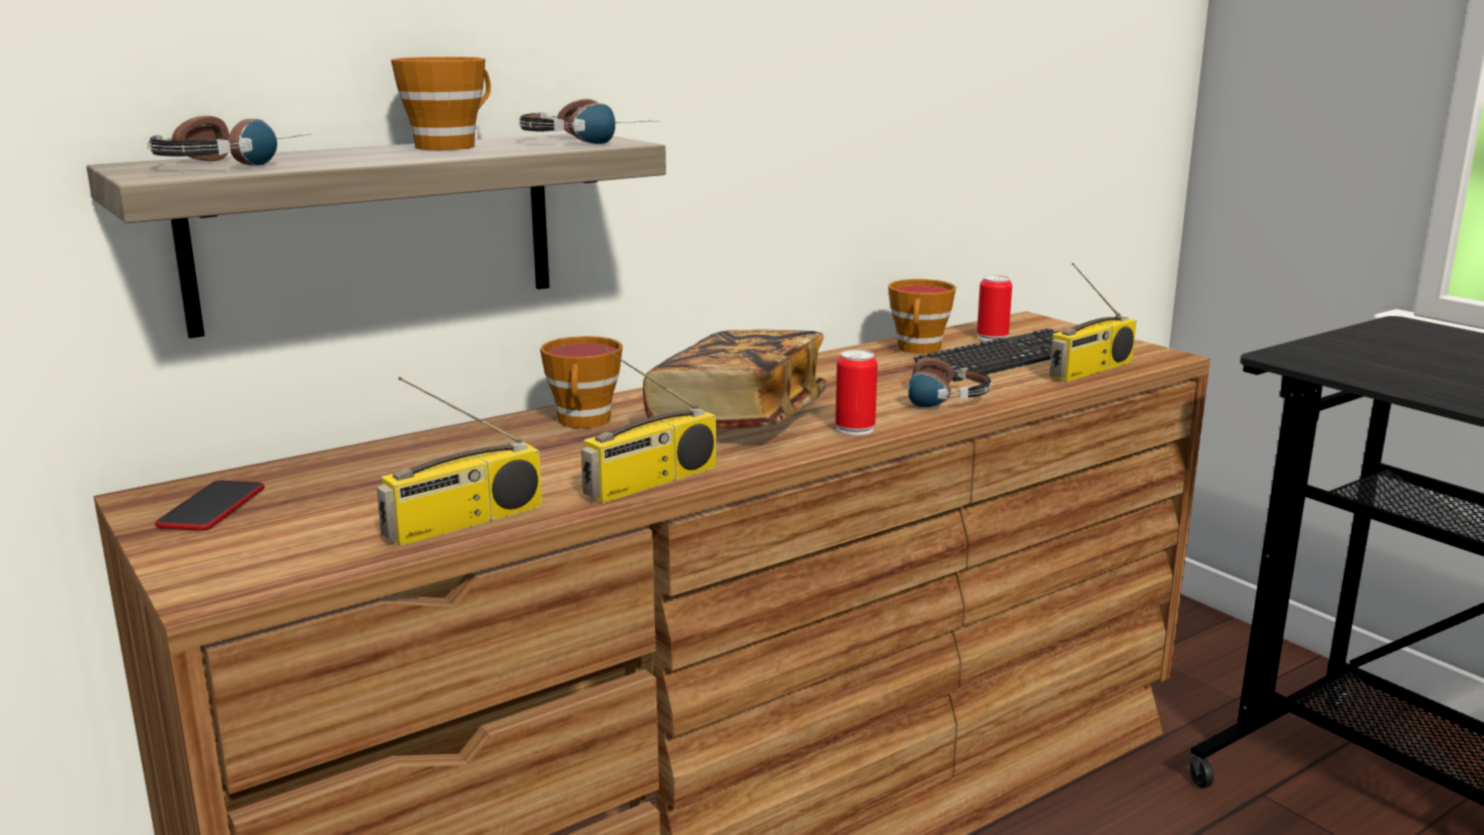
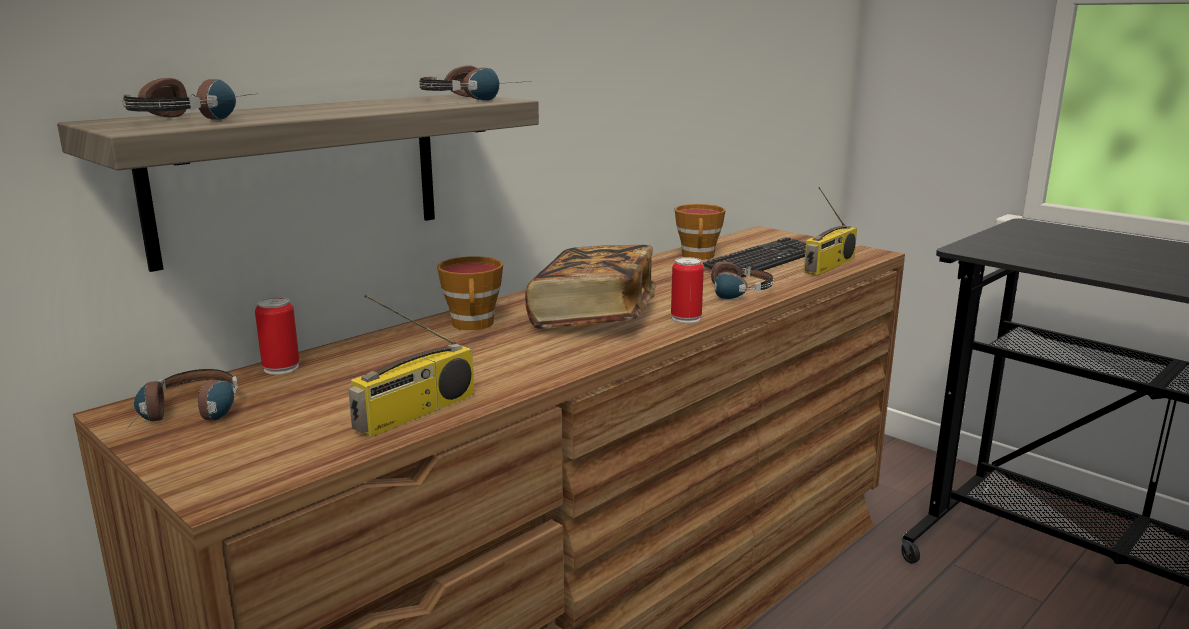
camera: 10 degrees left, 0 degrees up
(212, 508) = (188, 416): phone -> headphones
(450, 146) = (366, 104): cup -> none
(651, 482) = (552, 369): radio -> none
(992, 338) = (746, 246): can -> can (281, 368)

